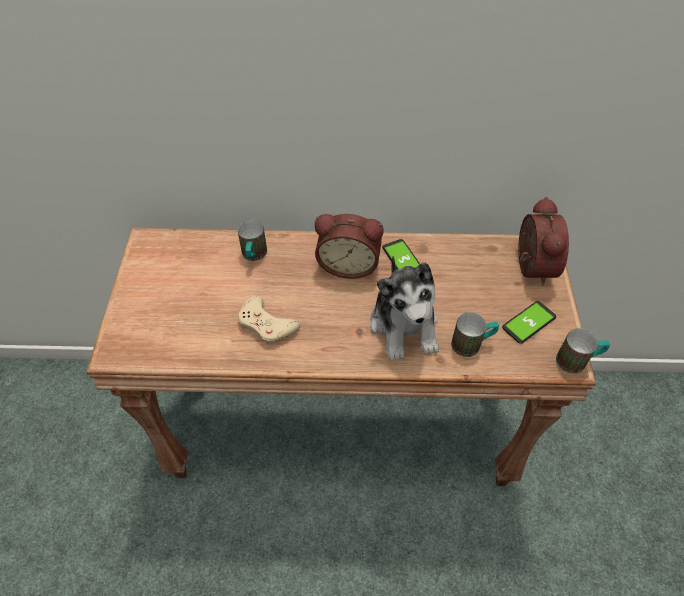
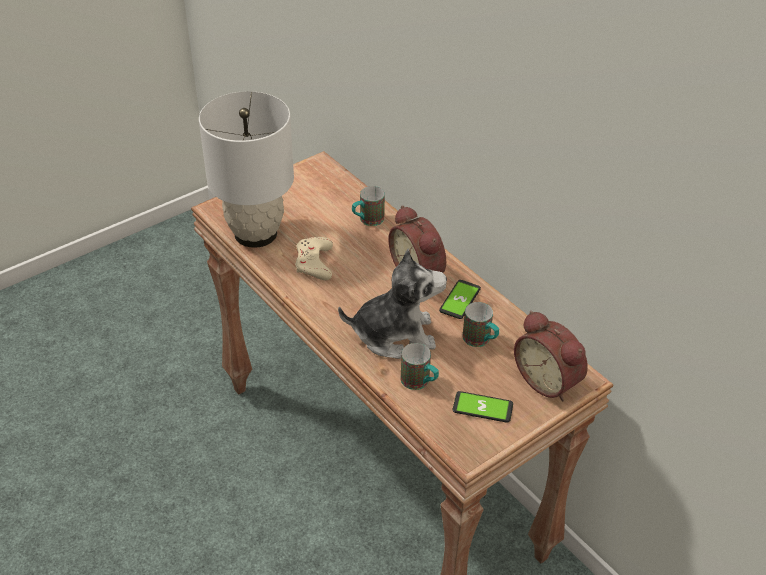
camera: 50 degrees right, 10 degrees down
(183, 343) = (256, 234): none -> white table lamp
(404, 325) = (394, 334): plush toy -> plush toy turned 135 degrees counterclockwise
(530, 266) = (548, 380): alarm clock -> alarm clock turned 90 degrees clockwise
(577, 361) = (476, 458): mug -> mug (480, 341)

